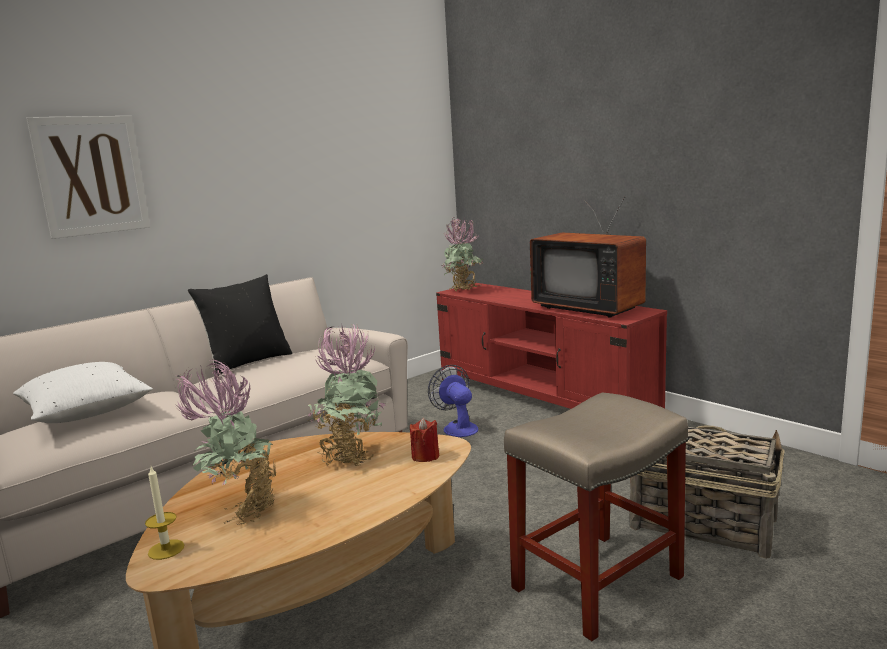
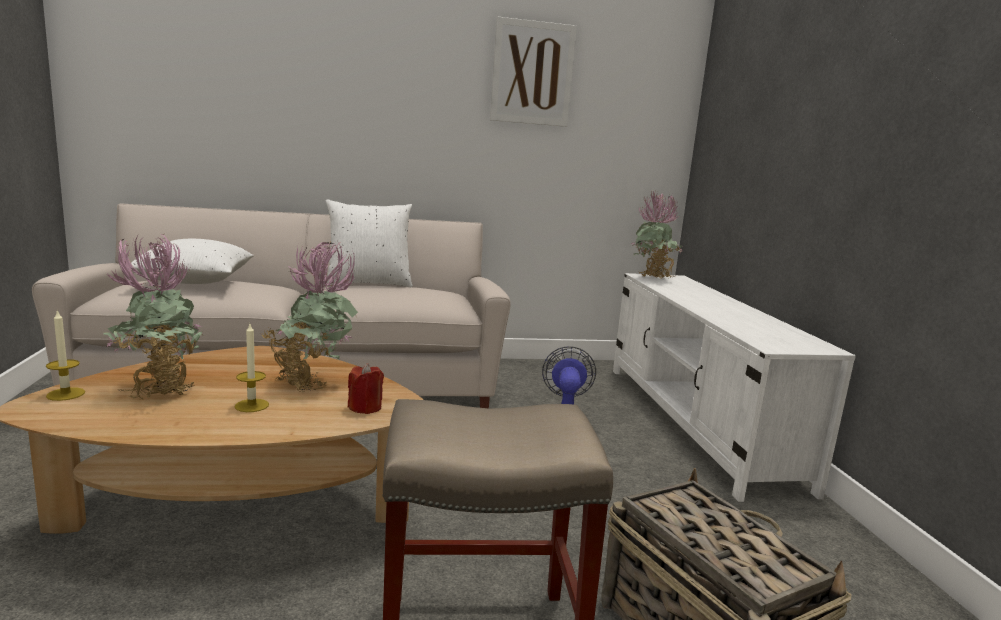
camera: 30 degrees right, 0 degrees up
(91, 175) = (288, 85): picture -> picture (532, 73)
(247, 362) = (368, 283): black pillow -> white pillow
(343, 489) = (251, 405): none -> candle
(543, 396) = (696, 422): red tv stand -> white tv stand
(590, 307) = (758, 326): television -> none

